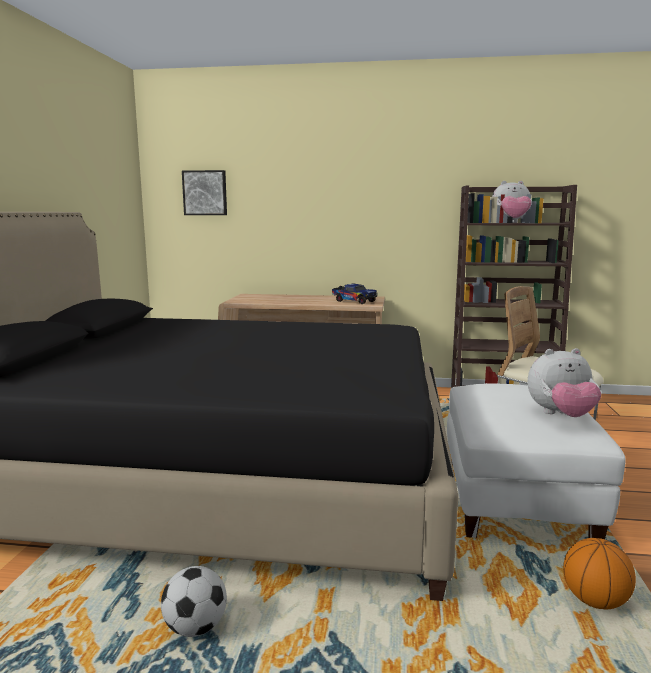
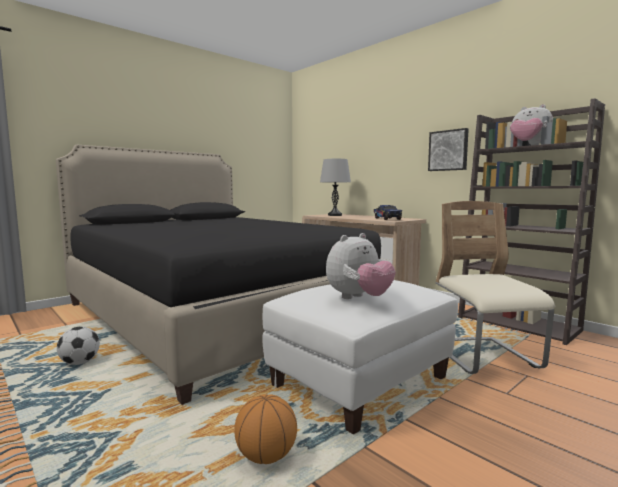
camera: 40 degrees right, 5 degrees down
(205, 193) = (320, 144): picture -> picture (448, 150)
(263, 299) = (335, 215): none -> grey table lamp
(561, 415) = (358, 298): plush toy -> plush toy turned 75 degrees counterclockwise

